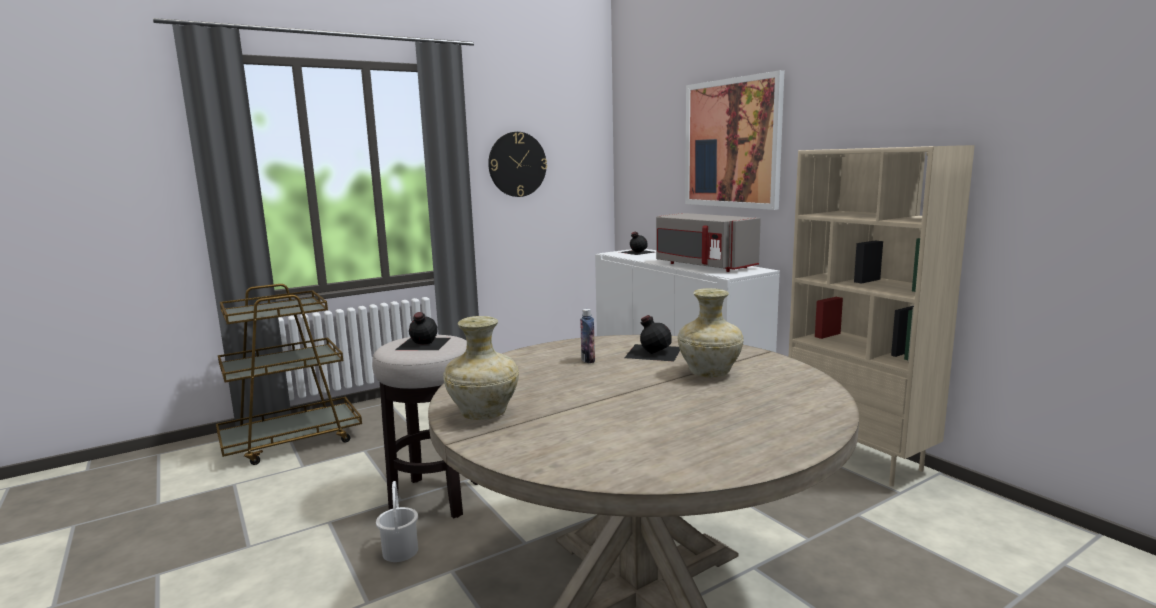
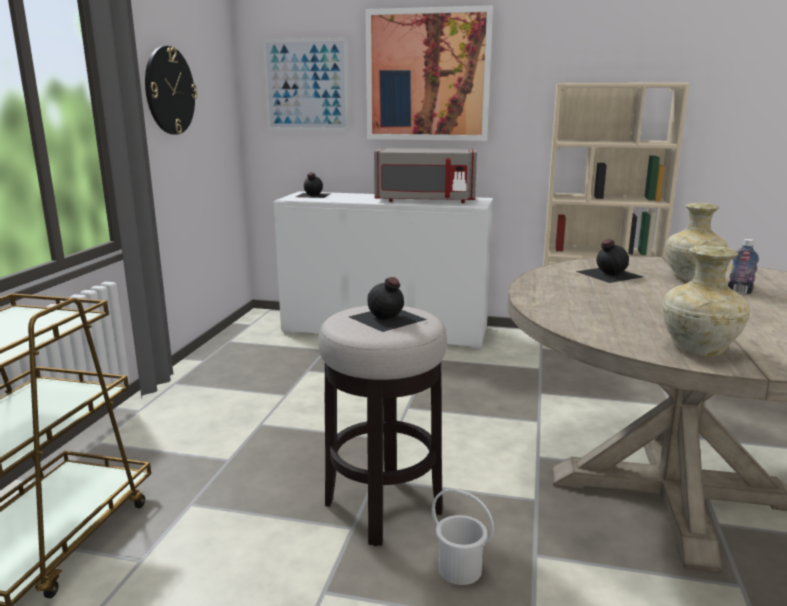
camera: 45 degrees left, 5 degrees up
(588, 360) = (595, 291): bottle -> bottle (739, 292)
(651, 155) = (306, 85): none -> picture

